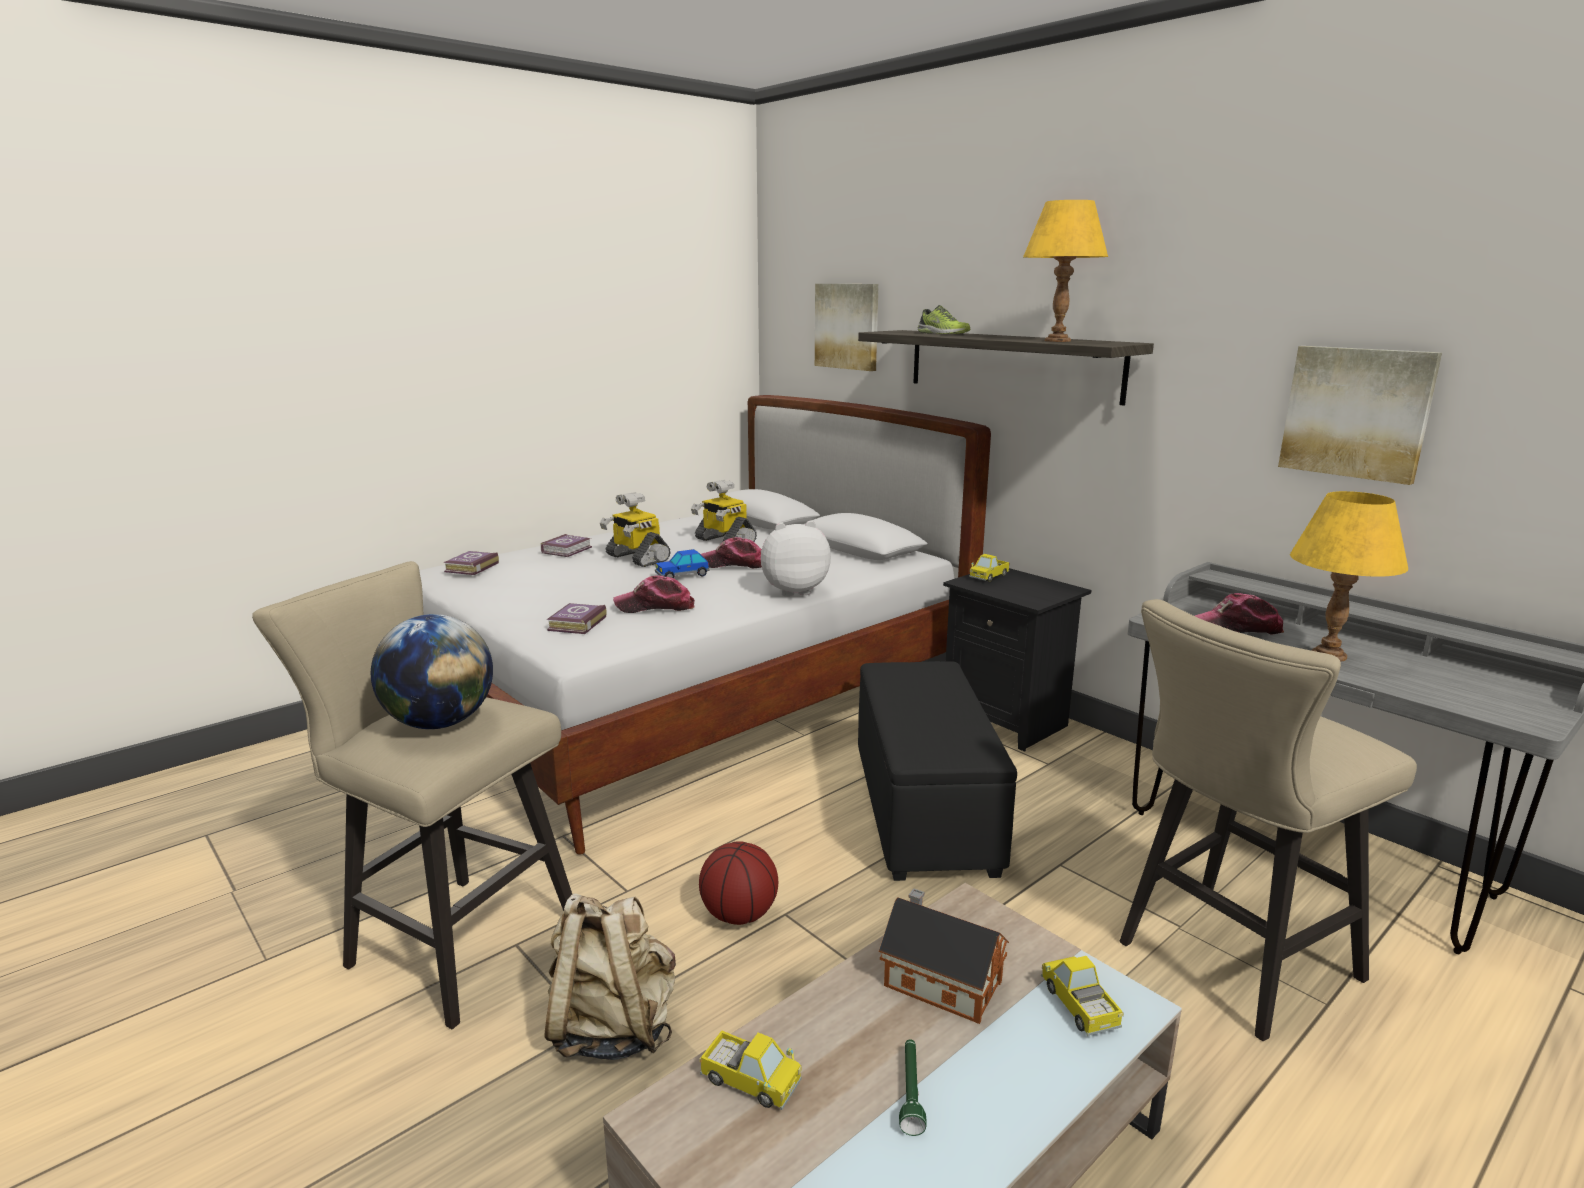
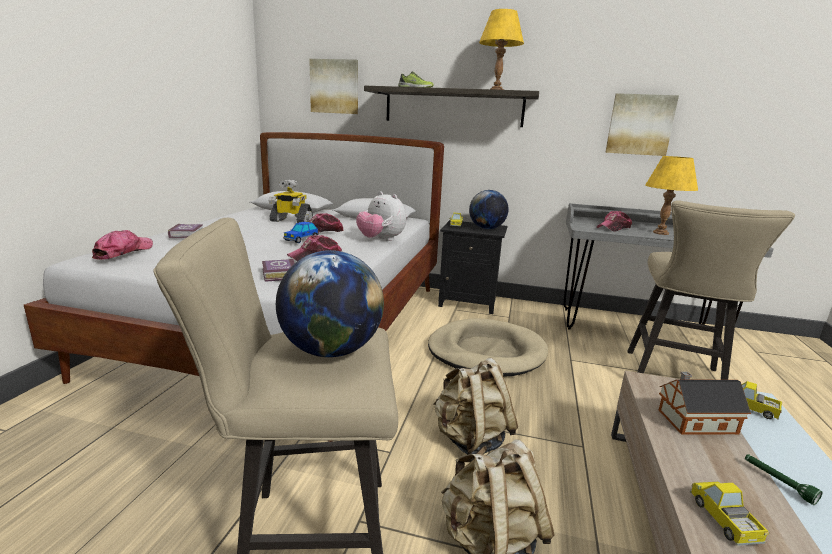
camera: 35 degrees left, 0 degrees up
(470, 567) = (123, 252): book -> cap
(636, 558) = (251, 234): toy robot -> none
(738, 915) = (471, 440): basketball -> beige backpack
(750, 1081) = (723, 520): toy truck -> toy truck turned 90 degrees counterclockwise
(793, 591) = (381, 240): plush toy -> plush toy turned 90 degrees counterclockwise
(924, 809) = (486, 352): black ottoman -> beige dog bed
(1033, 591) = (486, 228): none -> globe

